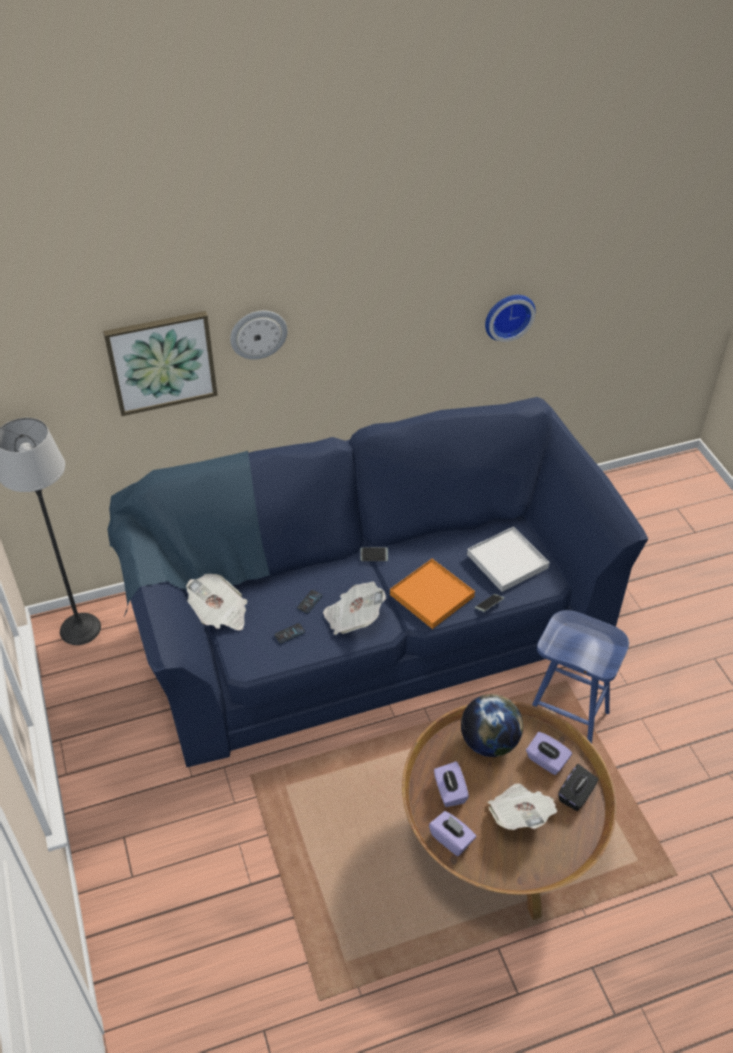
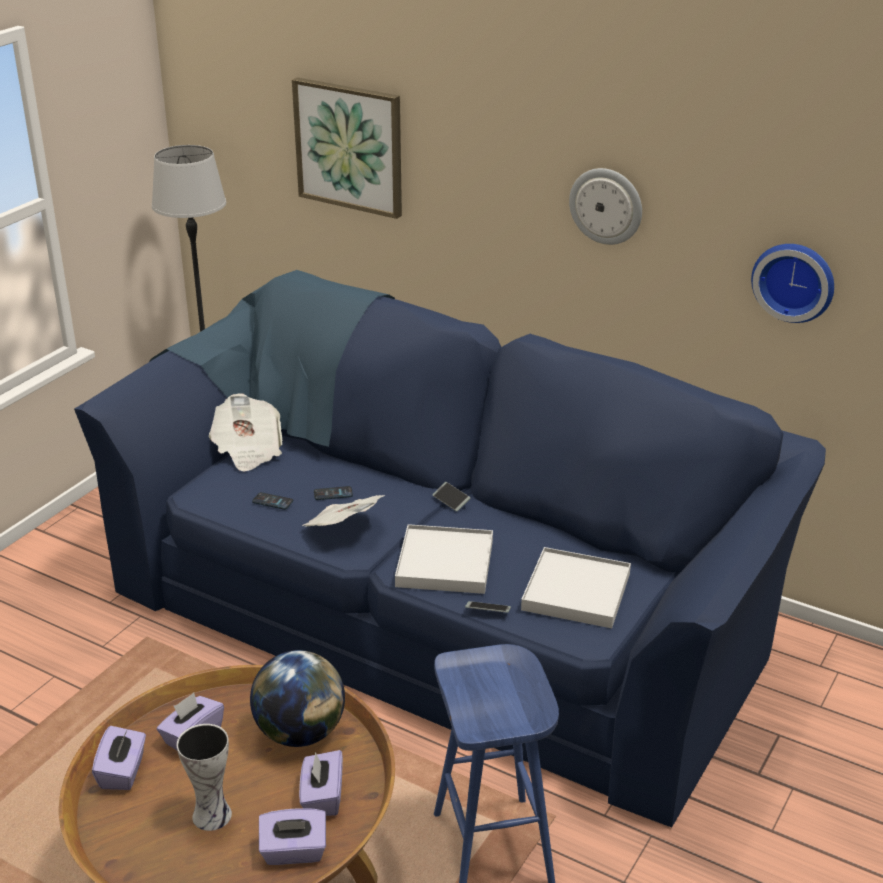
camera: 50 degrees right, 15 degrees down
(258, 334) = (454, 155): wall clock -> wall clock (606, 205)
(432, 596) = (444, 563): orange tray -> white tray
(519, 815) = (212, 814): newspaper -> vase
(576, 795) = (294, 852): black tissue box -> purple tissue box

